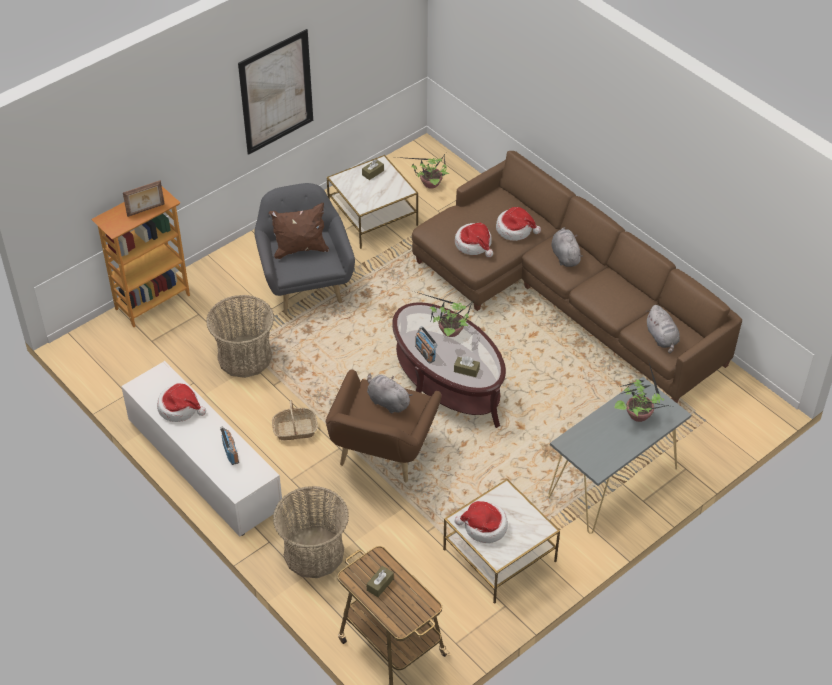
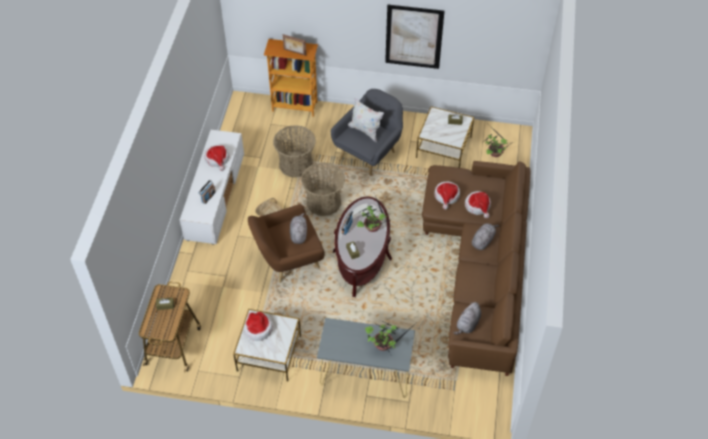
camera: 50 degrees right, 5 degrees up
(300, 249) = (365, 130): brown pillow -> white pillow
(313, 553) = (201, 275): basket -> basket (323, 202)

